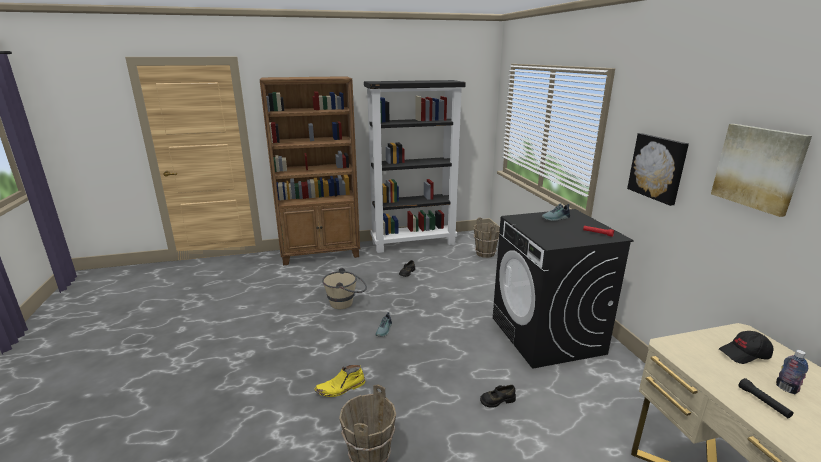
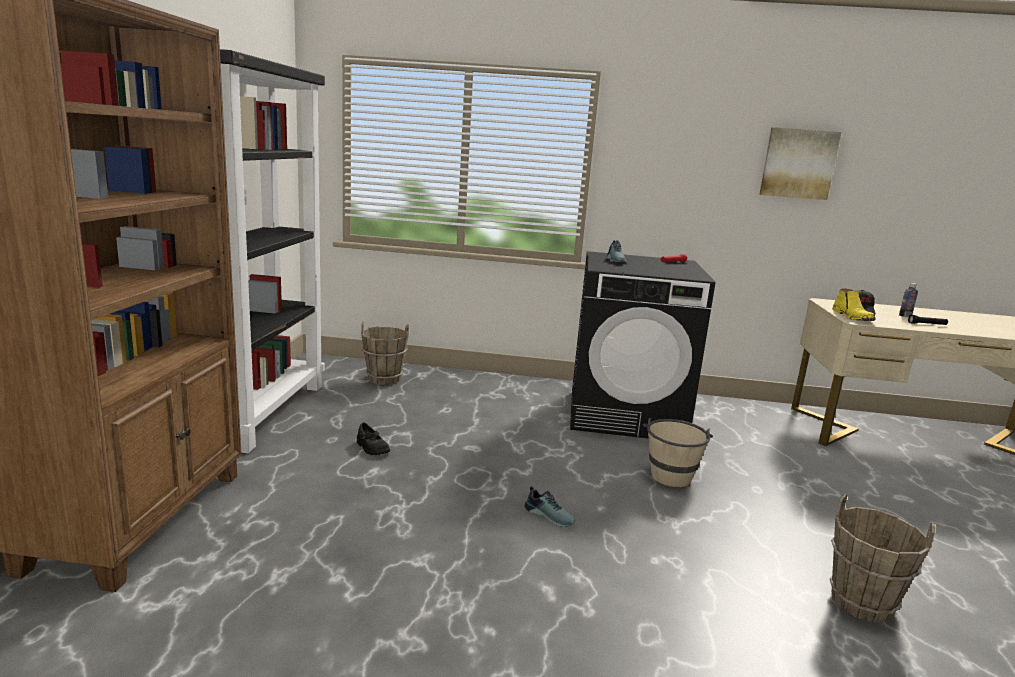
camera: 70 degrees left, 5 degrees down
(340, 388) = (704, 598): yellow boot -> yellow boot (853, 317)
(346, 303) = (424, 534): beige bucket -> beige bucket (670, 473)
(497, 400) = (744, 480): black shoe -> none
(658, 167) = (686, 181): picture -> none

